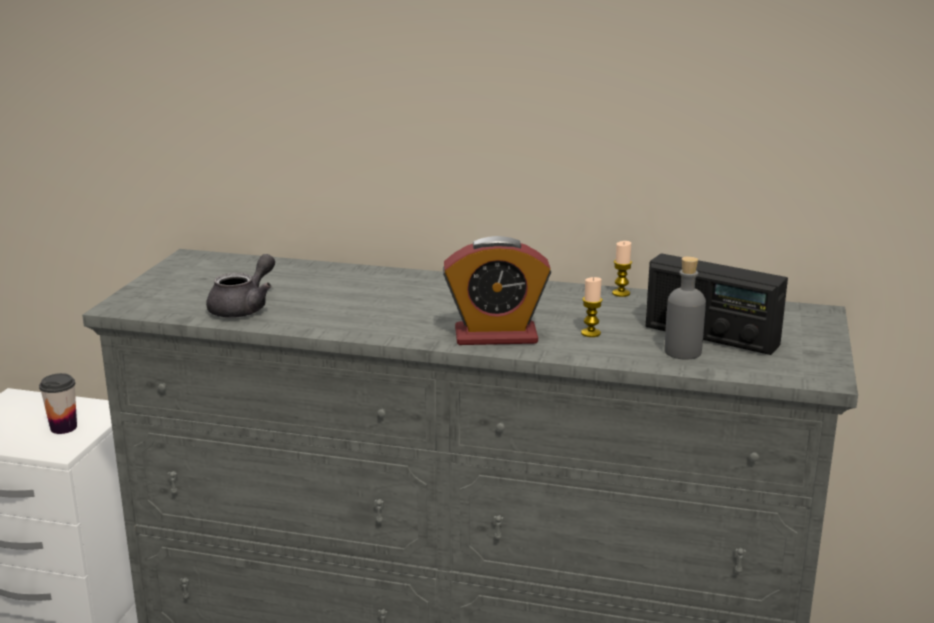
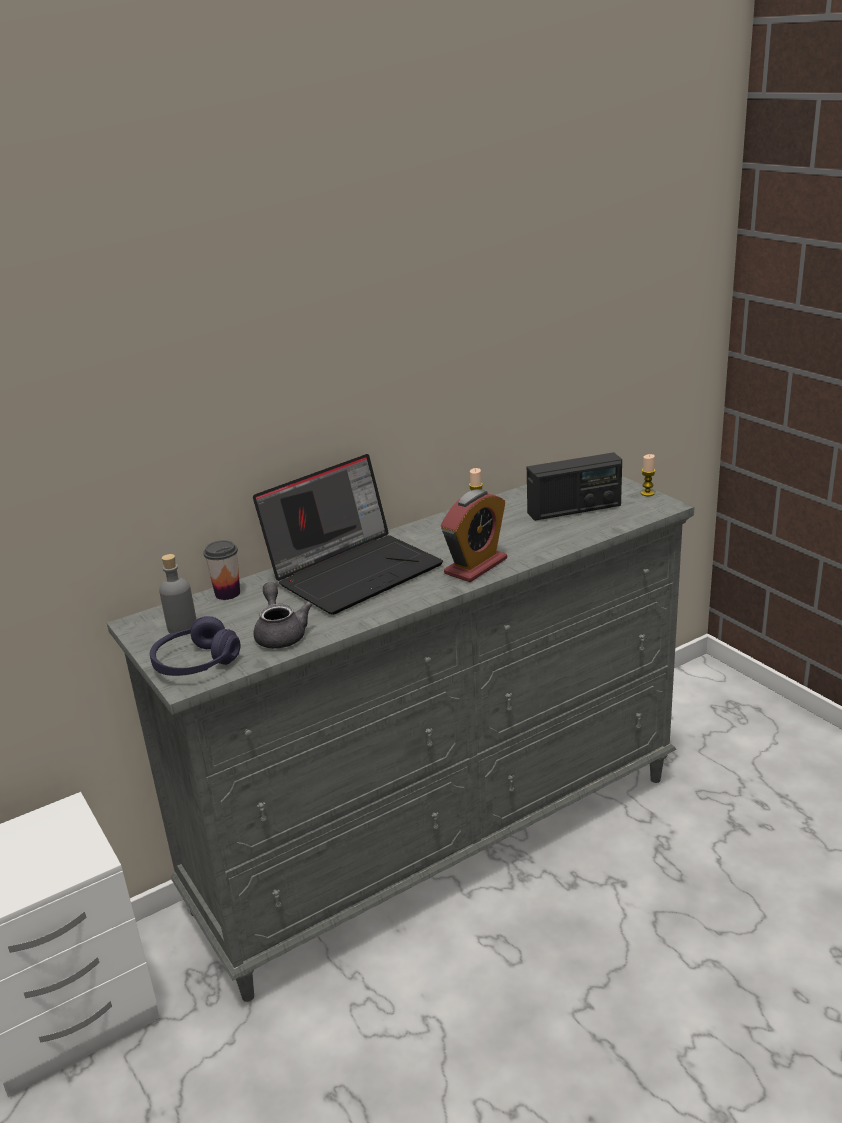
camera: 45 degrees left, 5 degrees up
(63, 427) = (56, 845): cup -> cup (227, 593)
(155, 298) = (196, 663): none -> purple headphones
(400, 293) = (355, 570): none -> laptop
(590, 333) = (517, 538): candle -> candle (647, 493)
(682, 352) = (582, 525): grey bottle -> grey bottle (182, 627)

